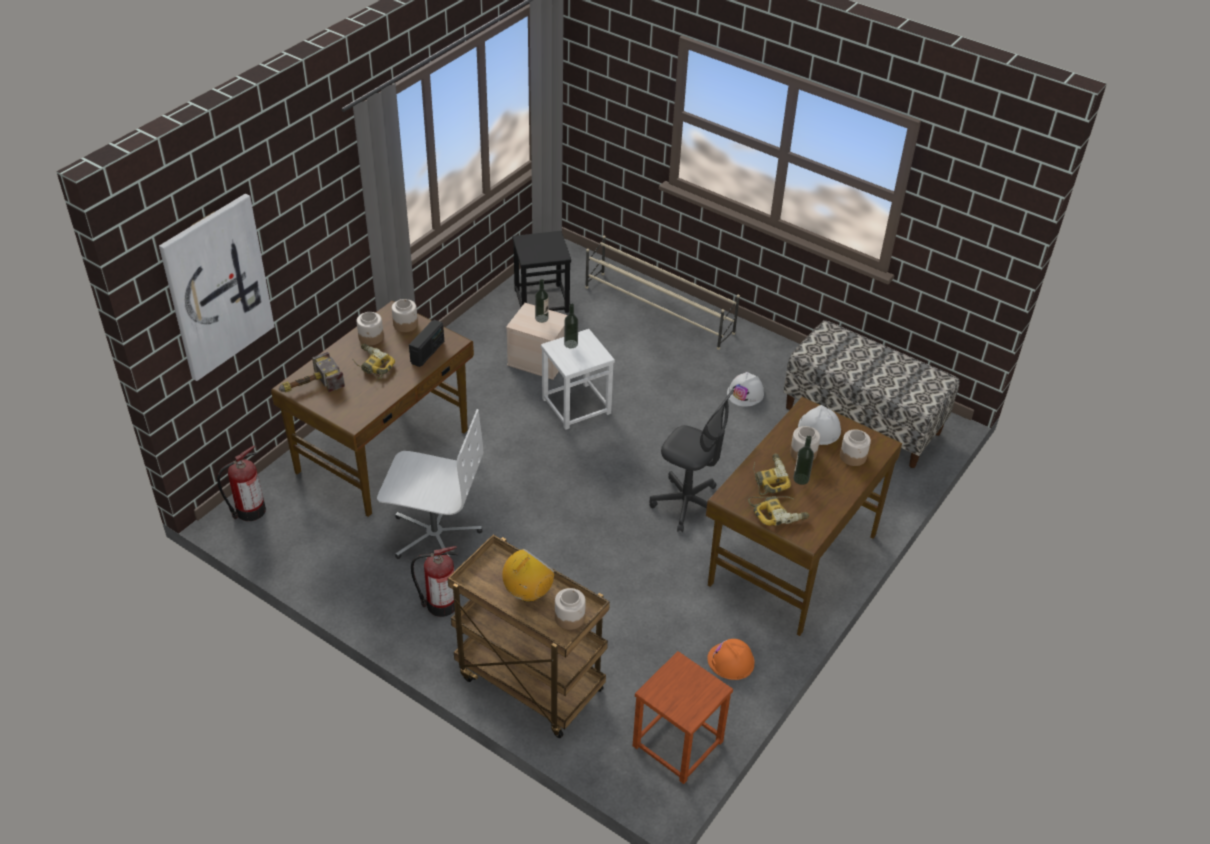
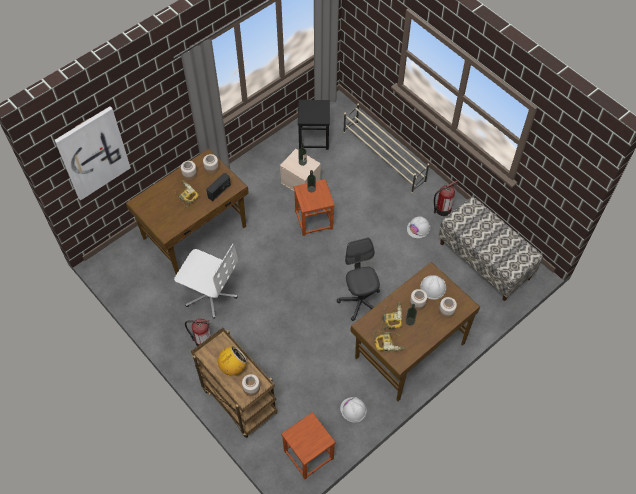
camera: 15 degrees right, 15 degrees up
(249, 511) = (113, 260): fire extinguisher -> fire extinguisher (442, 210)
(309, 386) = (147, 204): hammer -> none
(576, 405) = (314, 219): white stool -> brown stool
(687, 505) = (359, 301): grey office chair -> grey office chair turned 150 degrees counterclockwise
(730, 661) = (353, 410): orange hard hat -> white hard hat

